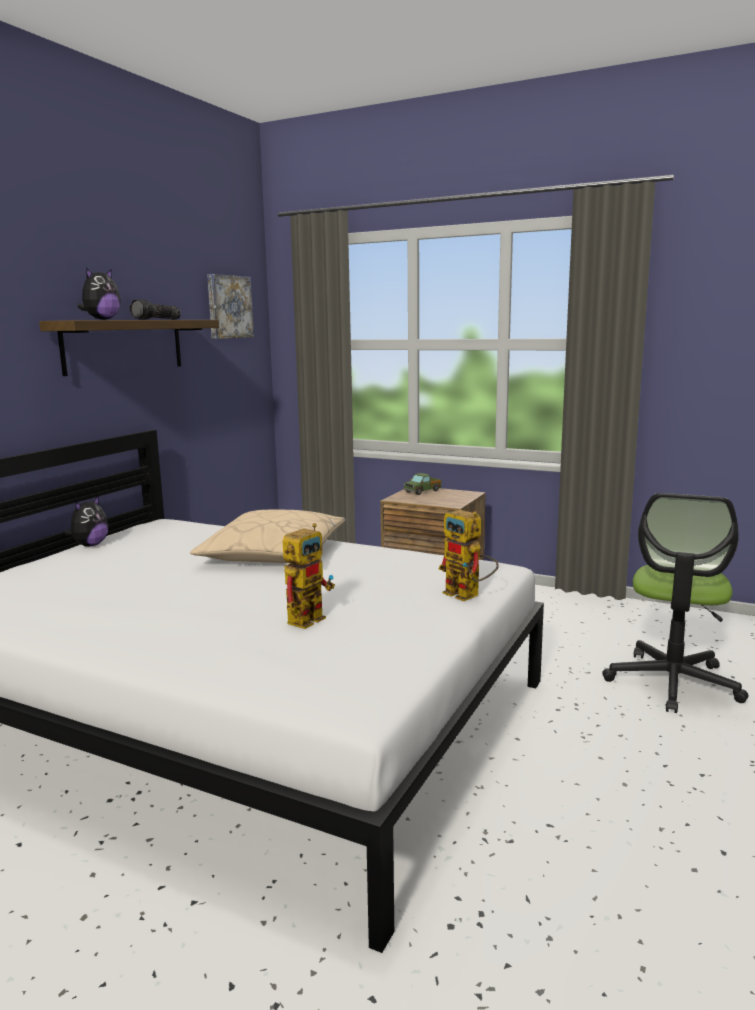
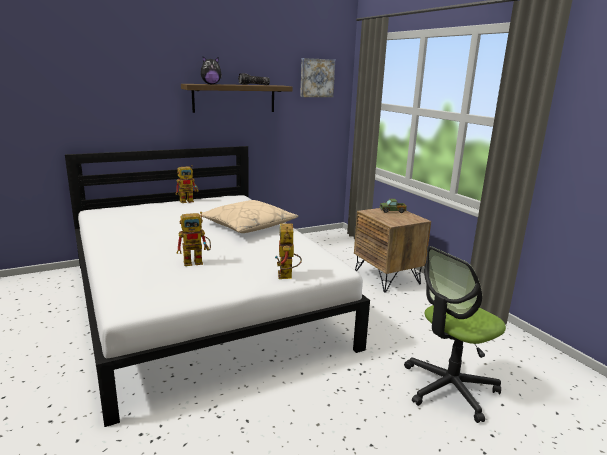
camera: 35 degrees right, 5 degrees up
(90, 545) = (189, 200): plush toy -> toy robot

